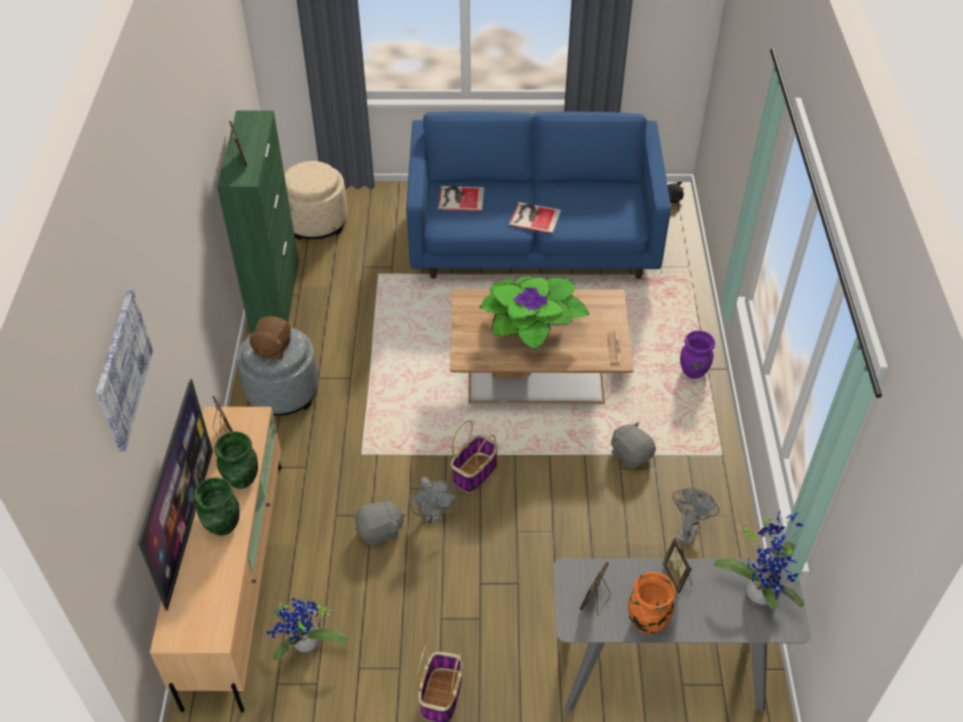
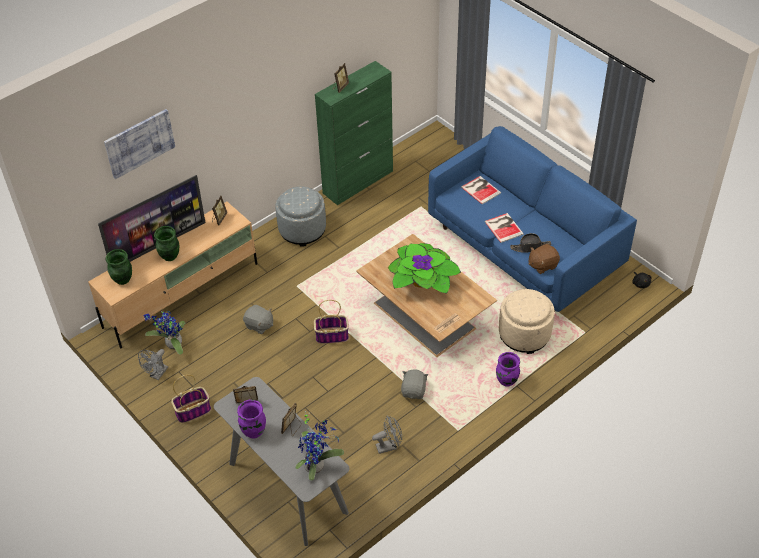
camera: 50 degrees right, 0 degrees up
(242, 479) = (200, 244): green vase -> green vase (123, 280)
(272, 348) = (297, 199): brown plush toy -> brown plush toy (542, 265)
(316, 221) = (428, 157): beige ottoman -> beige ottoman (524, 335)
(433, 515) = (288, 338): grey fan -> grey fan (157, 374)
(584, 218) = (530, 247): none -> black hat
(646, 622) = (253, 432): orange vase -> purple vase

